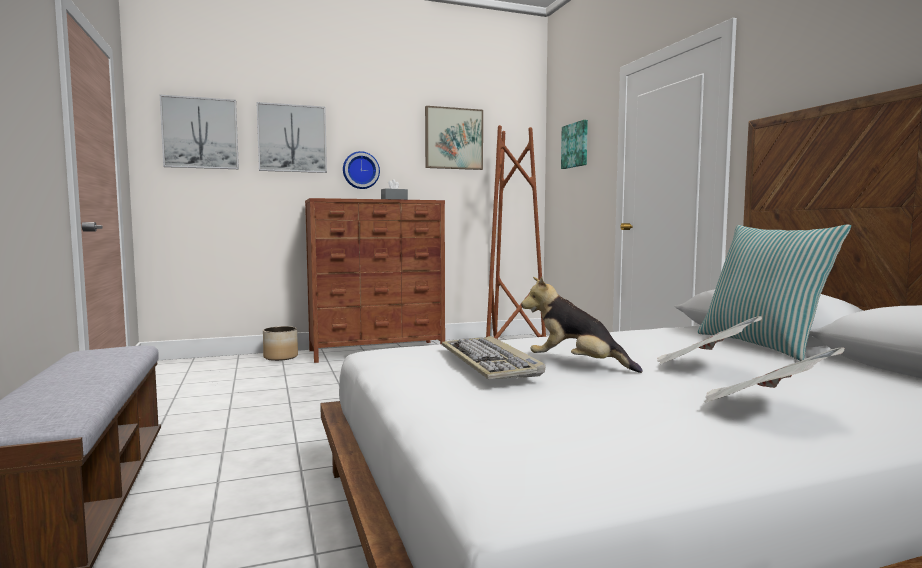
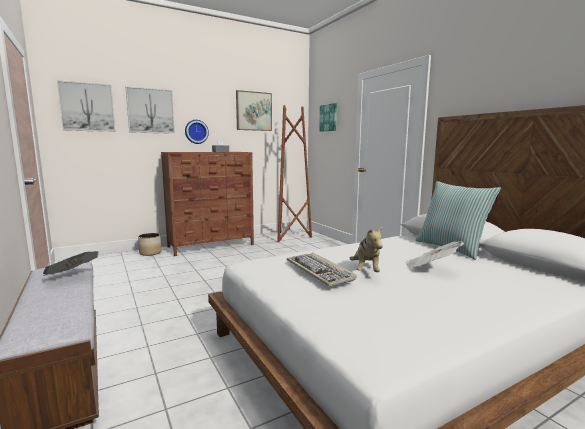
camera: 10 degrees left, 5 degrees up
(576, 366) = (366, 270): plush toy -> plush toy turned 105 degrees counterclockwise
(762, 410) = (472, 297): newspaper -> newspaper (72, 276)

